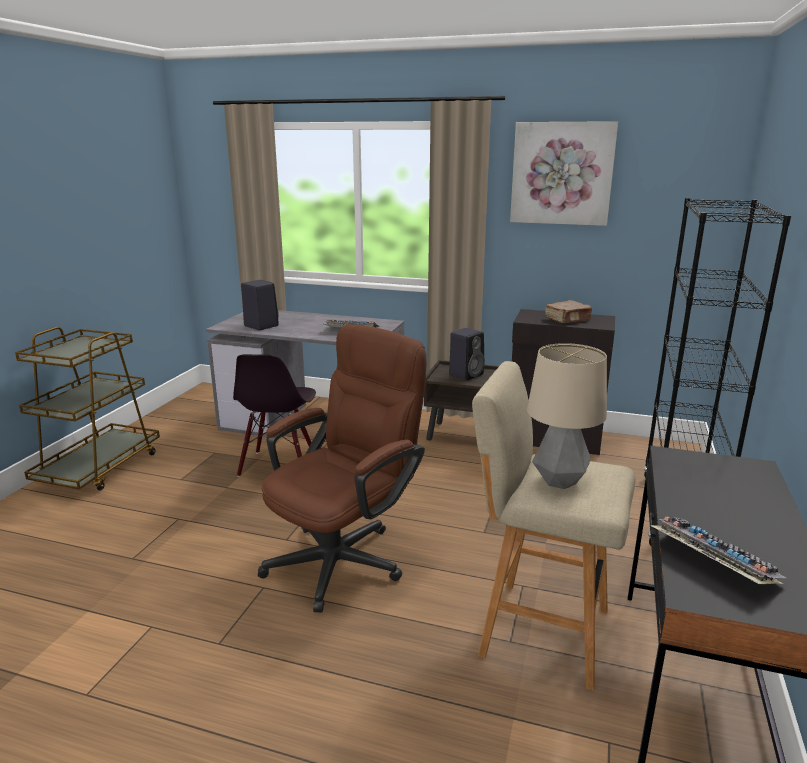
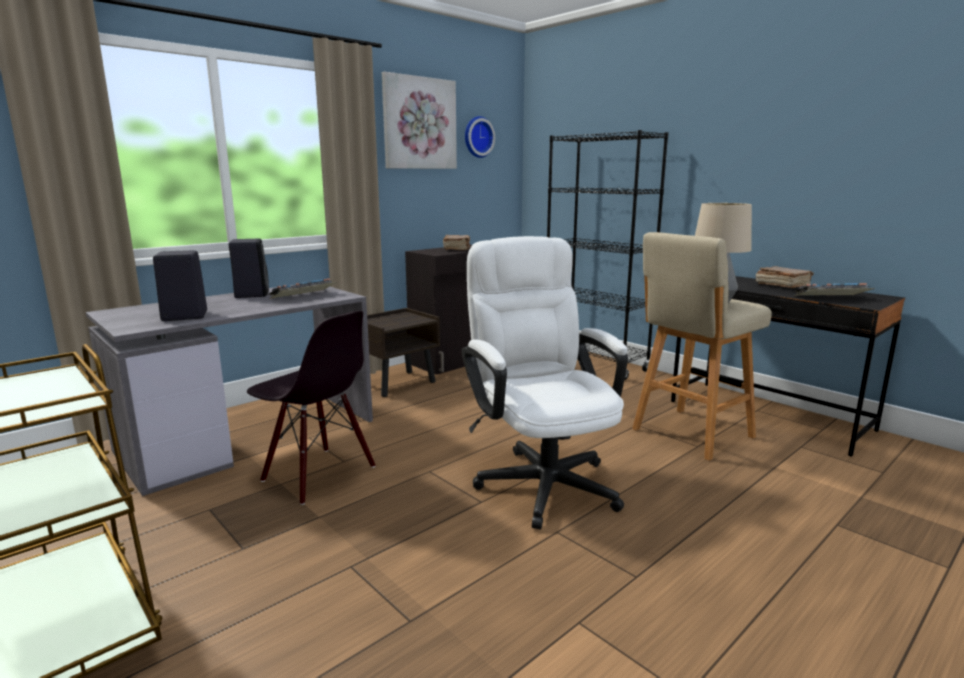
camera: 60 degrees left, 5 degrees down
(345, 556) = (541, 478): brown office chair -> white office chair
(466, 374) = (397, 319): black speaker -> black speaker (251, 294)
(653, 187) = (477, 137): none -> wall clock
(752, 515) = (781, 286): none -> brown book

